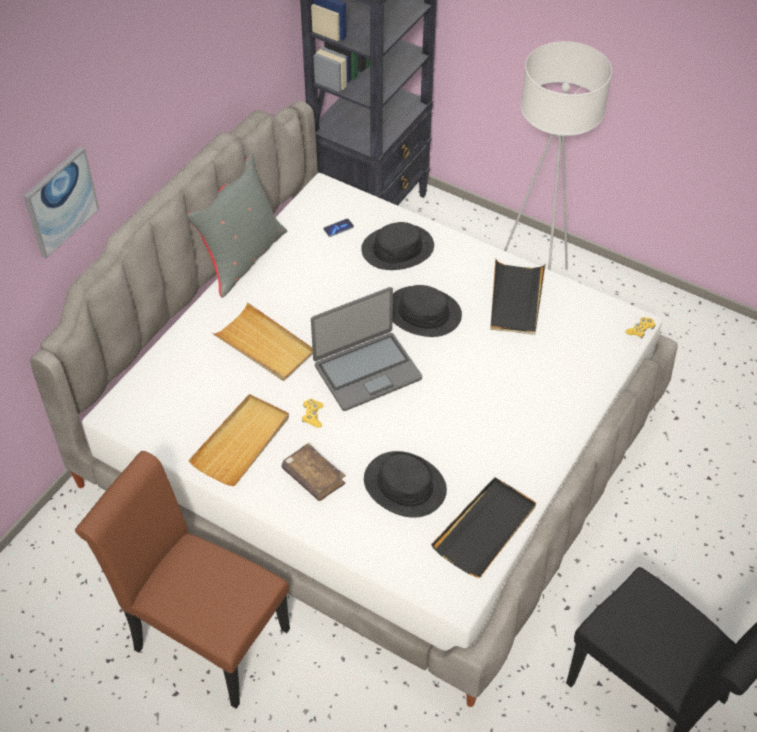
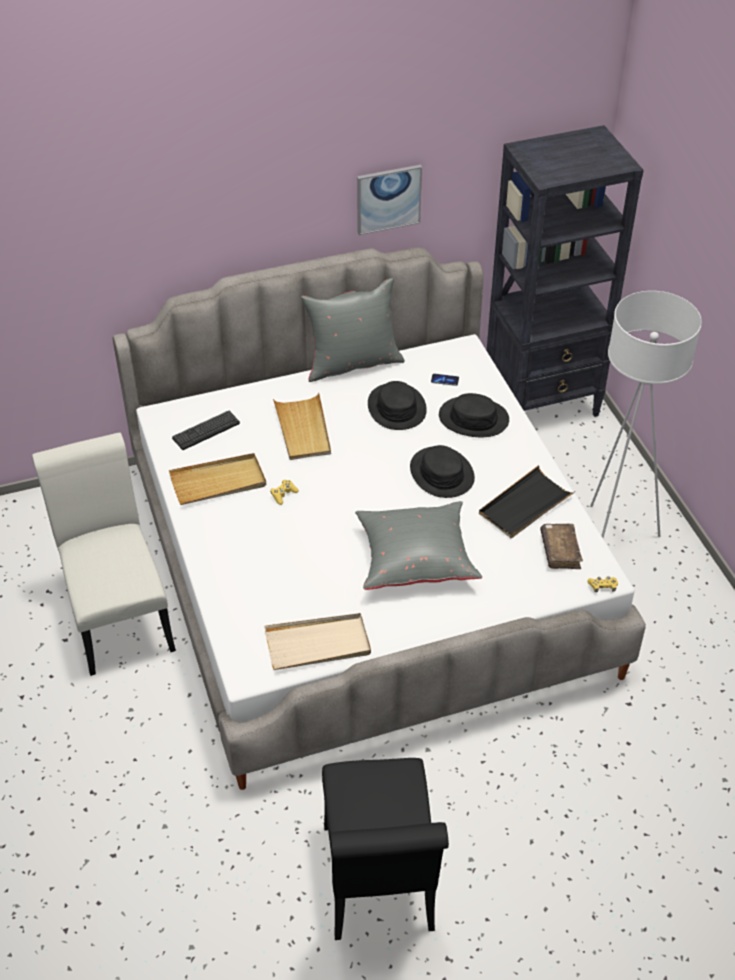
camera: 40 degrees right, 5 degrees down
(60, 201) = (179, 226): picture -> picture (388, 198)
(176, 401) = (206, 431): none -> keyboard
(202, 634) = (118, 615): brown chair -> white chair
(313, 477) = (239, 534): brown book -> brown book (560, 551)
(367, 371) = (354, 488): laptop -> none
(404, 485) = (294, 579): black hat -> black hat (396, 408)
(482, 401) = (415, 559): none -> grey pillow
(485, 529) = (318, 644): black tray -> beige tray

